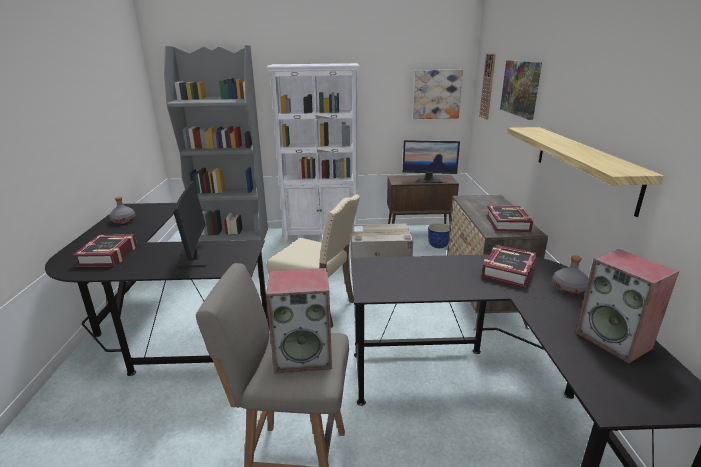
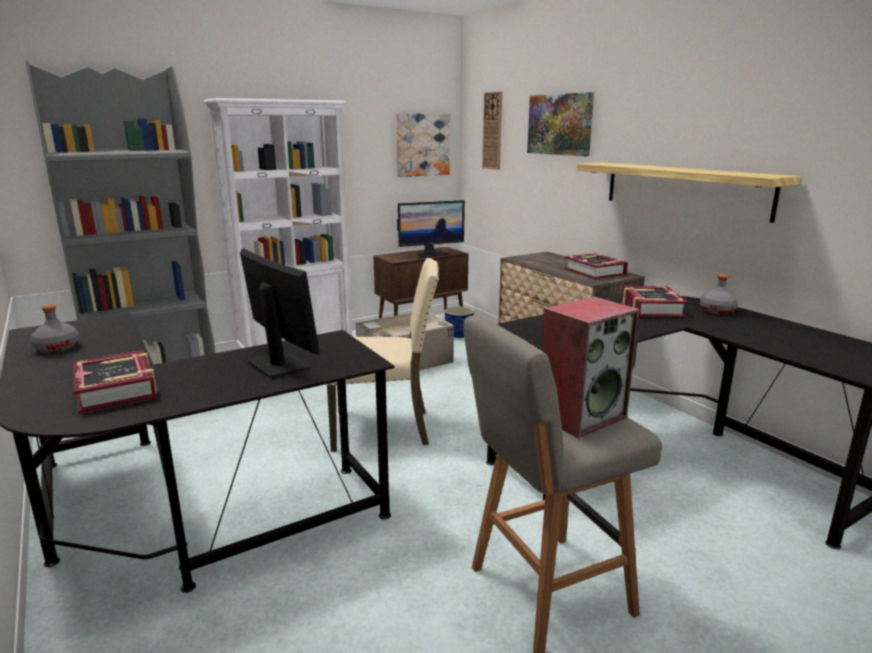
camera: 30 degrees left, 5 degrees down
(614, 340) = (803, 337): speaker -> none

